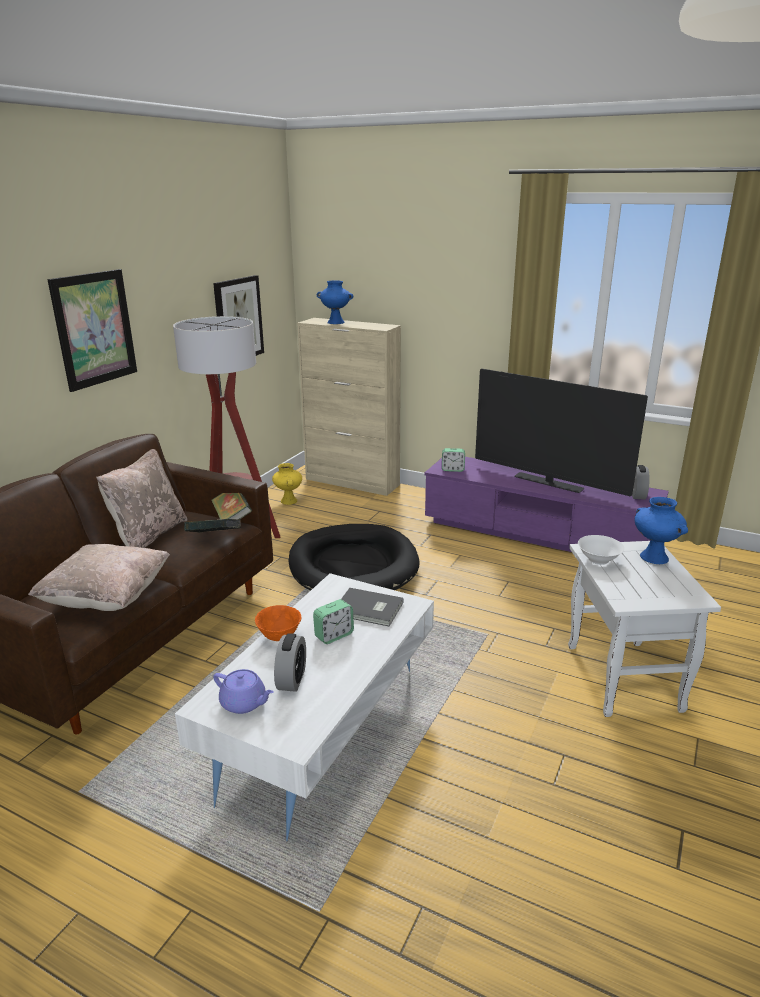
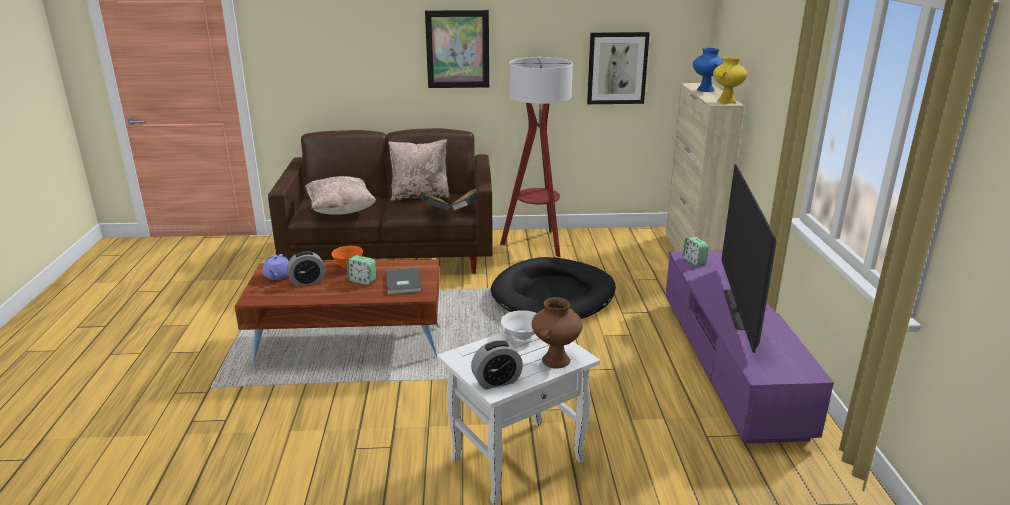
camera: 60 degrees right, 0 degrees up
(288, 501) = (618, 241): yellow vase -> yellow vase (726, 101)
(322, 731) = (350, 344): white coffee table -> brown coffee table
(637, 494) = (786, 363): alarm clock -> alarm clock (497, 381)
(653, 557) = (555, 360): blue vase -> brown vase

